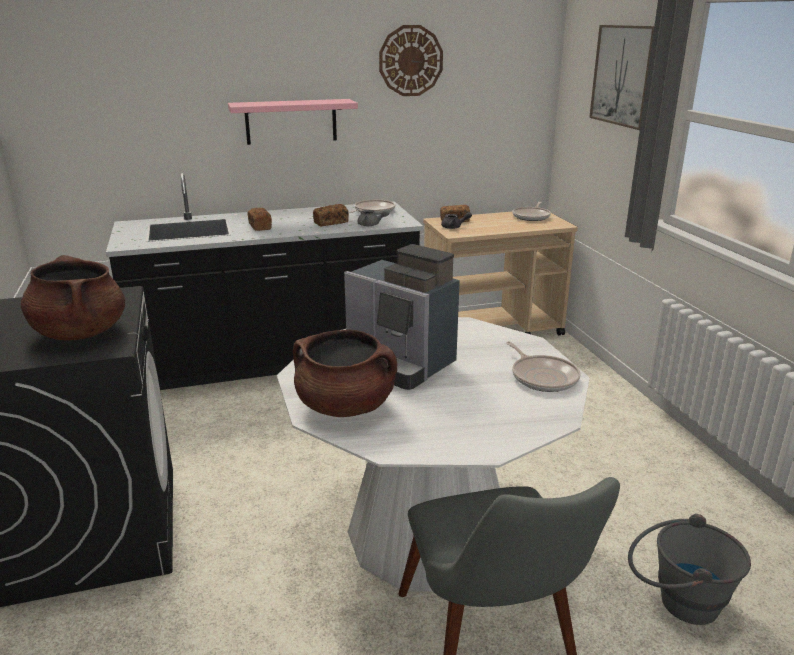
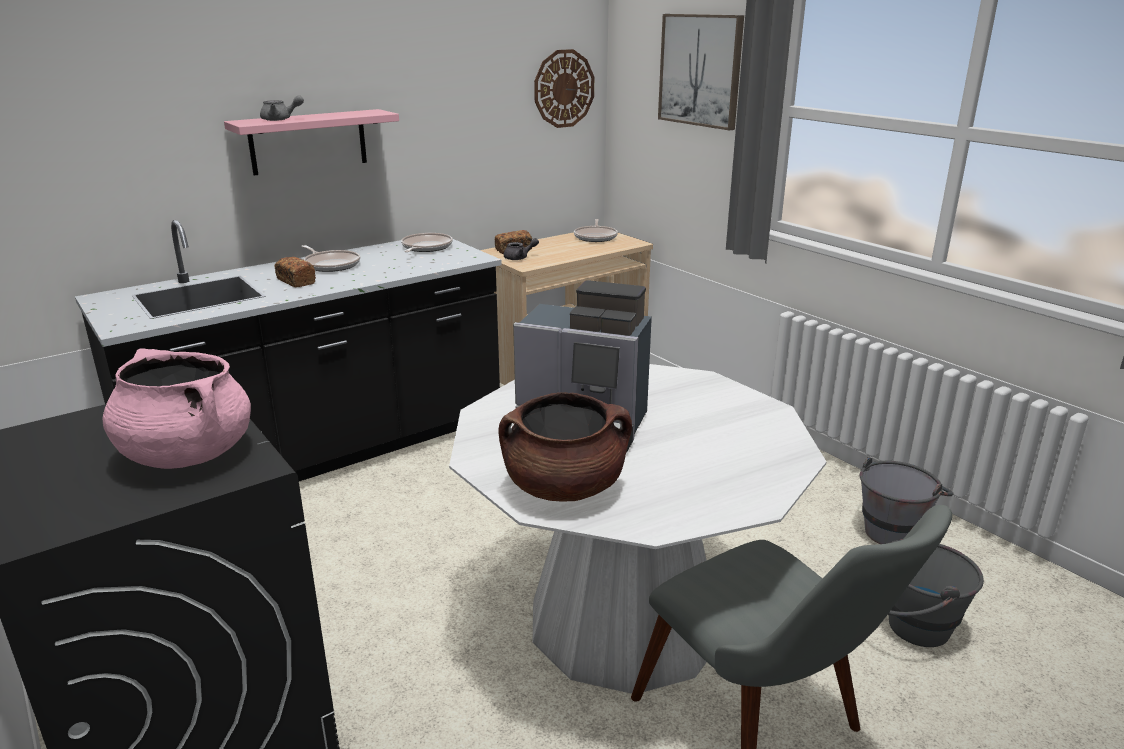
camera: 20 degrees left, 0 degrees up
(80, 333) = (187, 454): brown cooking pot -> pink cooking pot
(331, 222) = (385, 267): bread -> none
(371, 225) = (439, 264): grey teapot -> grey teapot (280, 119)
(410, 61) = (447, 59): wall clock -> wall clock (564, 88)
(542, 377) = (747, 414): frying pan -> frying pan (331, 265)
(719, 513) = (894, 528): none -> grey bucket

